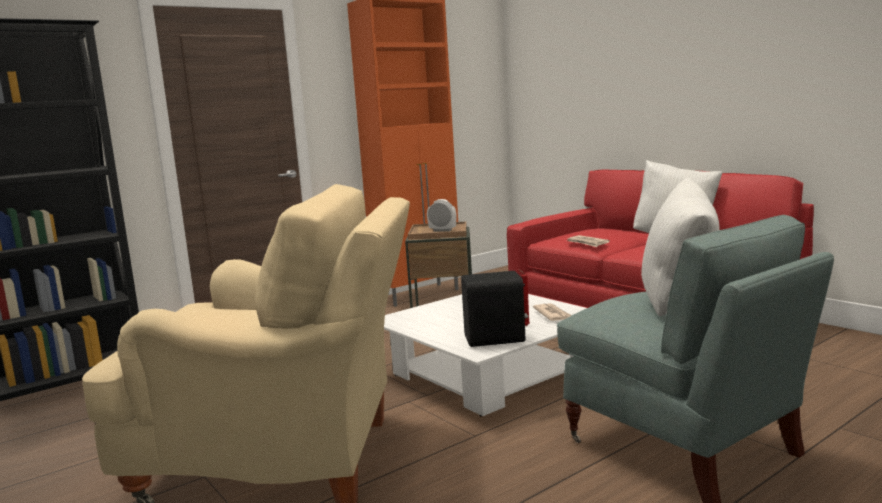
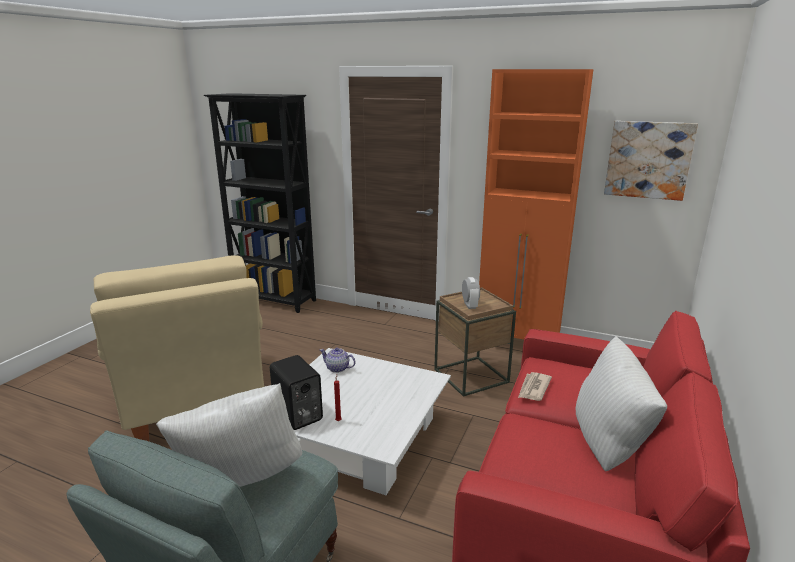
camera: 60 degrees right, 10 degrees up
(422, 319) = (337, 368): none -> teapot
(467, 86) = (648, 160): none -> picture
(553, 314) = (375, 428): newspaper -> none

